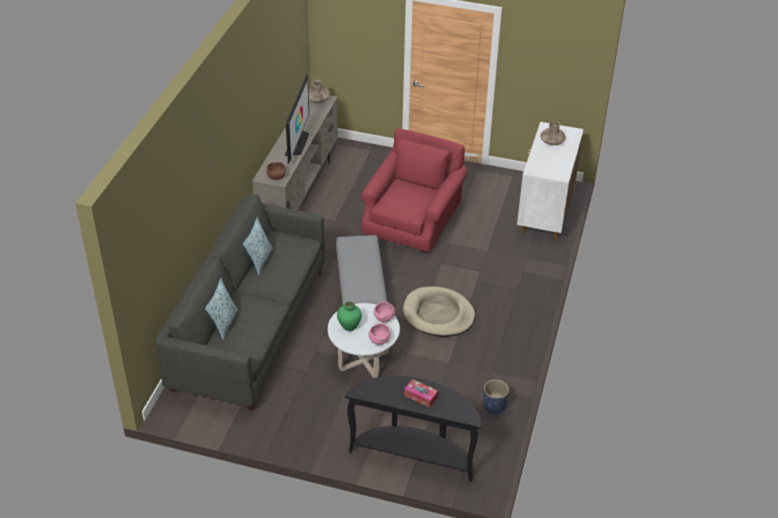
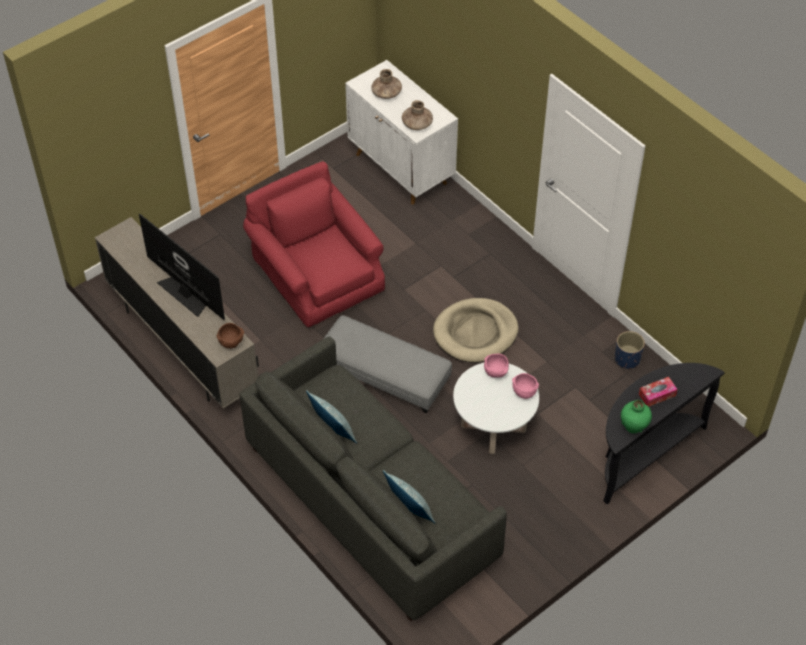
camera: 55 degrees left, 10 degrees up
(318, 100) = (121, 236): brown vase -> brown vase (417, 124)
(349, 326) = (485, 406): green vase -> green vase (633, 427)

